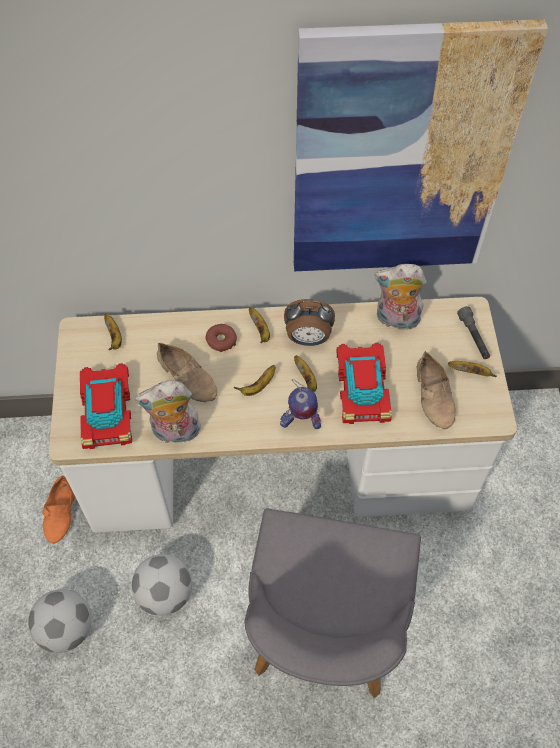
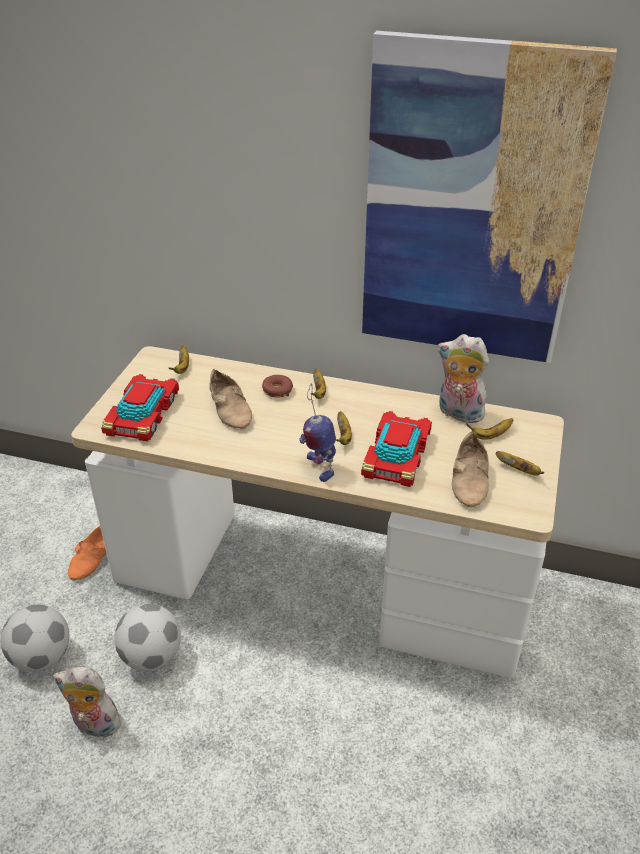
camera: 20 degrees right, 20 degrees down
(175, 433) = (194, 445): plush toy -> plush toy (94, 725)
(258, 386) = (293, 430): banana -> banana (490, 435)
(300, 423) = (319, 467): toy robot -> toy robot turned 45 degrees clockwise
(308, 339) = (361, 407): alarm clock -> none
(322, 640) = (292, 755): grey chair -> none
(473, 337) = (535, 444): grey flashlight -> none

